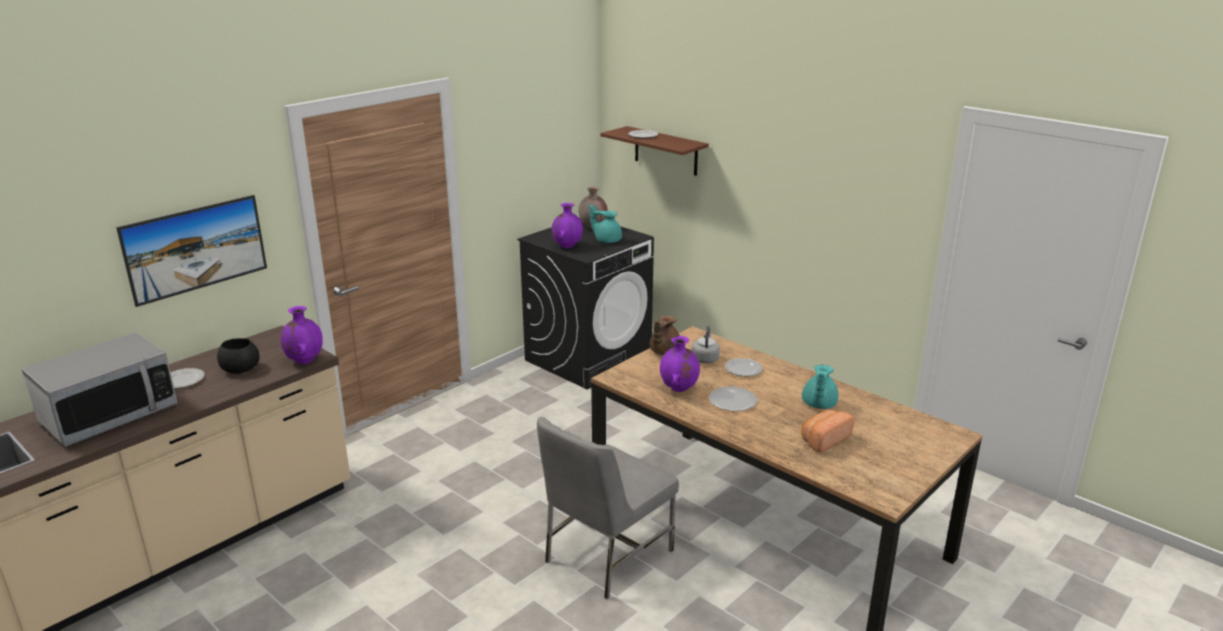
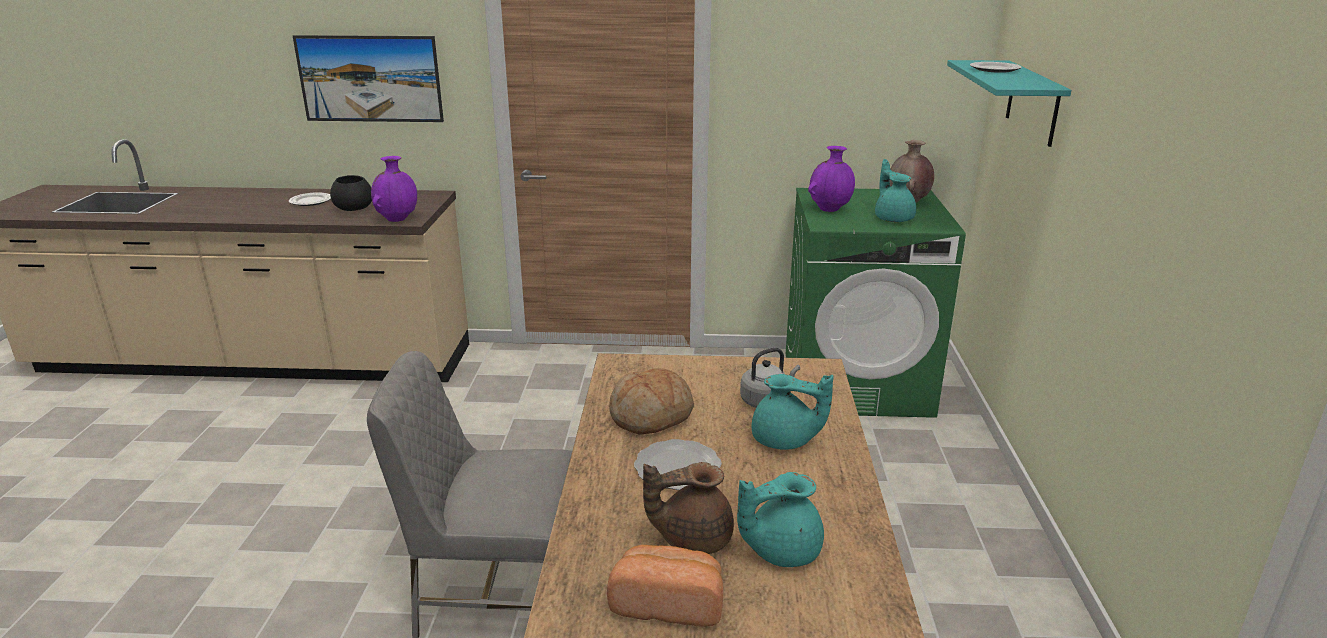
camera: 50 degrees right, 0 degrees up
(109, 415) = (228, 205): microwave -> none
(588, 358) = (857, 383): black washing machine -> green washing machine
(663, 352) = (735, 368): brown teapot -> brown teapot (692, 538)
(666, 151) = (1032, 102): brown shelf -> turquoise shelf
(679, 389) = (651, 416): purple vase -> bread
(743, 369) = (784, 441): plate -> turquoise teapot

